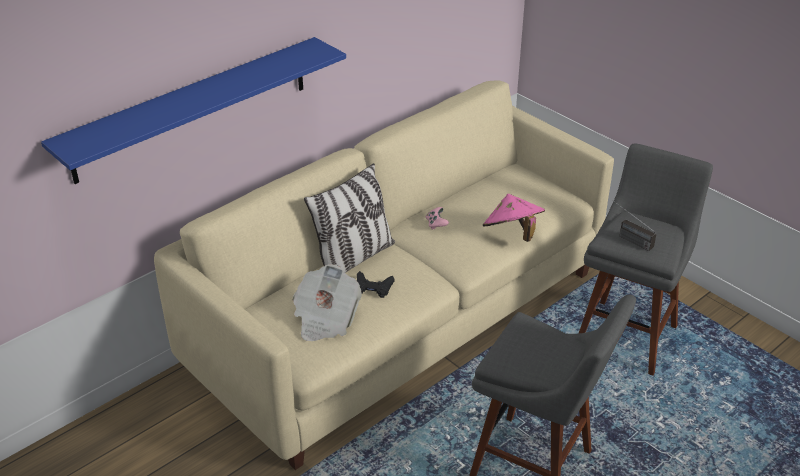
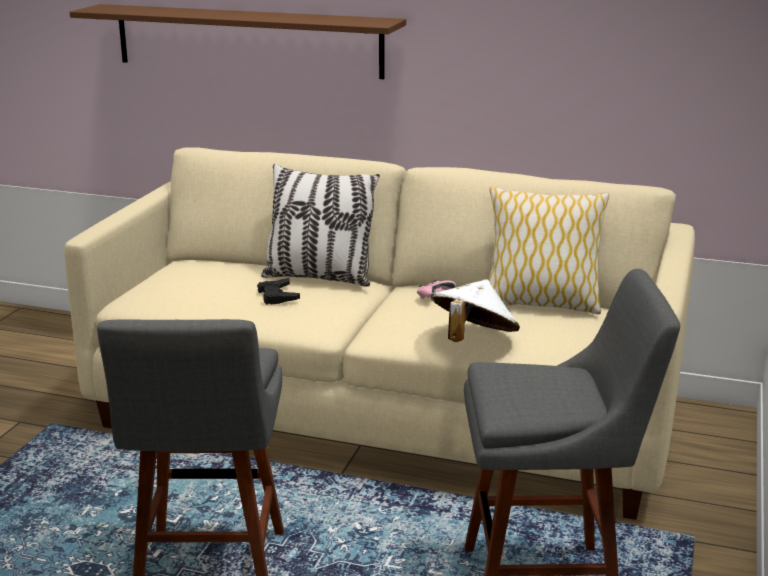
camera: 60 degrees right, 15 degrees down
(192, 109) = (247, 40): blue shelf -> brown shelf
(325, 318) = (203, 288): newspaper -> none
(479, 189) = (541, 304): none -> pillow
(512, 234) = (473, 340): pink hat -> white hat
(627, 238) = (514, 378): radio -> none

